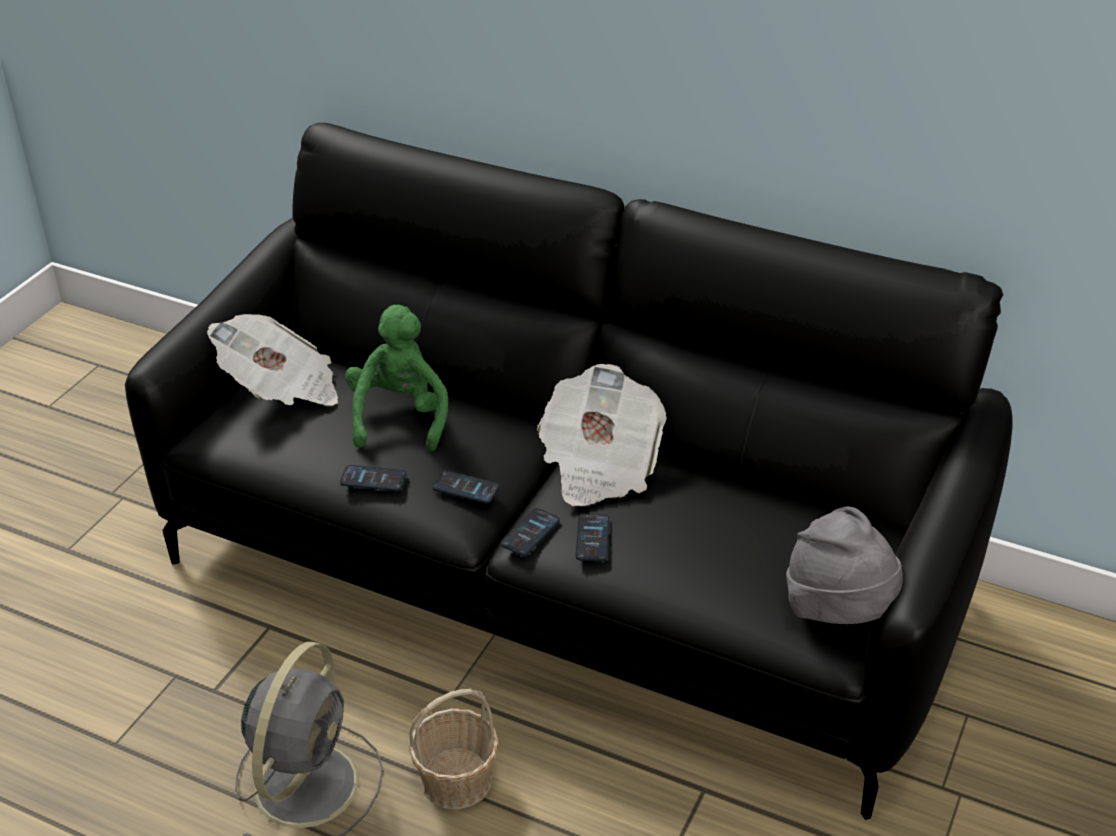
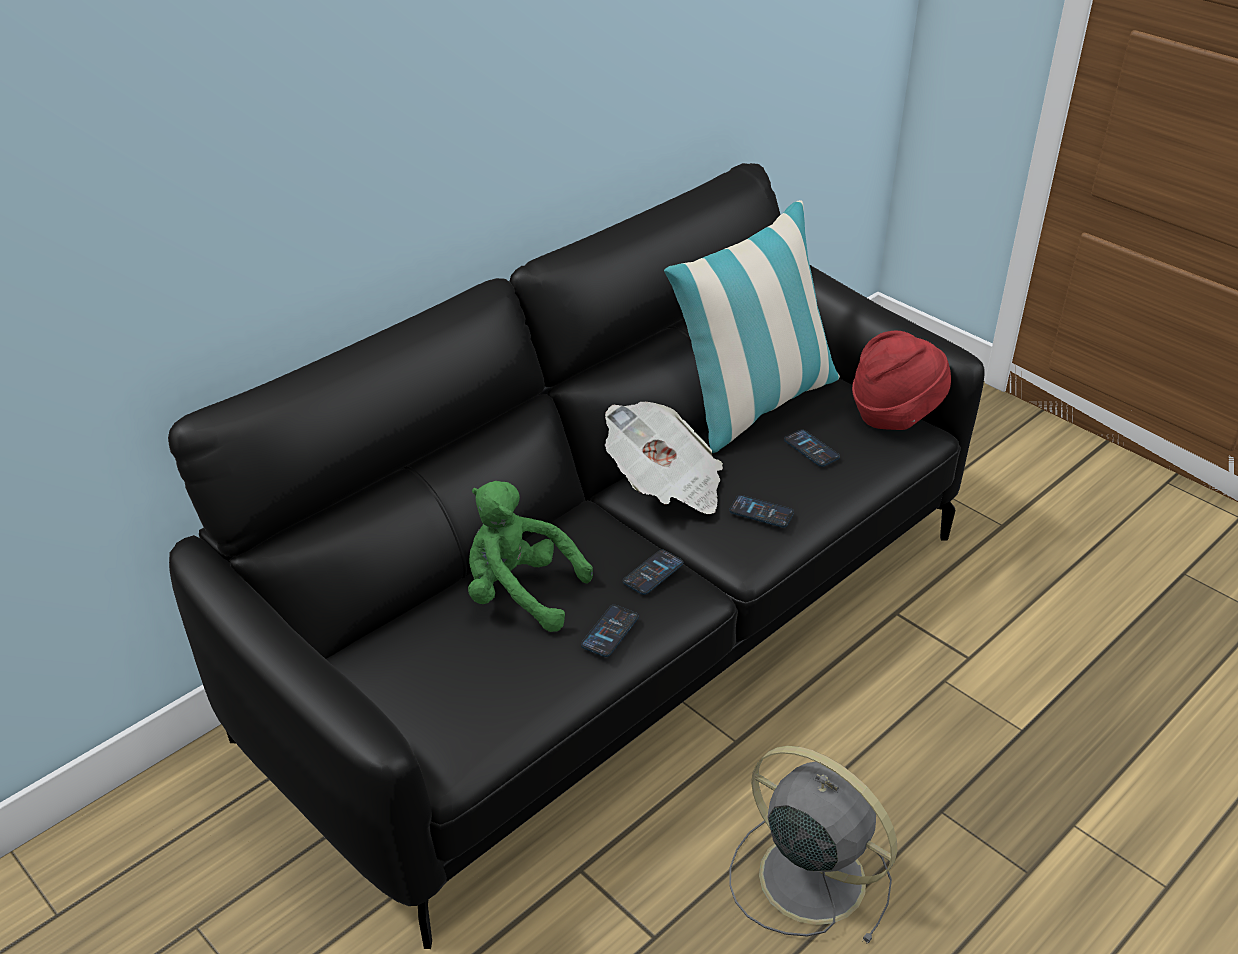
camera: 70 degrees left, 0 degrees up
(281, 389) = (411, 675): newspaper -> none
(457, 780) = (840, 762): basket -> none
(530, 533) = (731, 549): phone -> phone (811, 449)
(778, 497) = (754, 405): none -> pillow
(840, 612) = (895, 414): grey hat -> red hat

